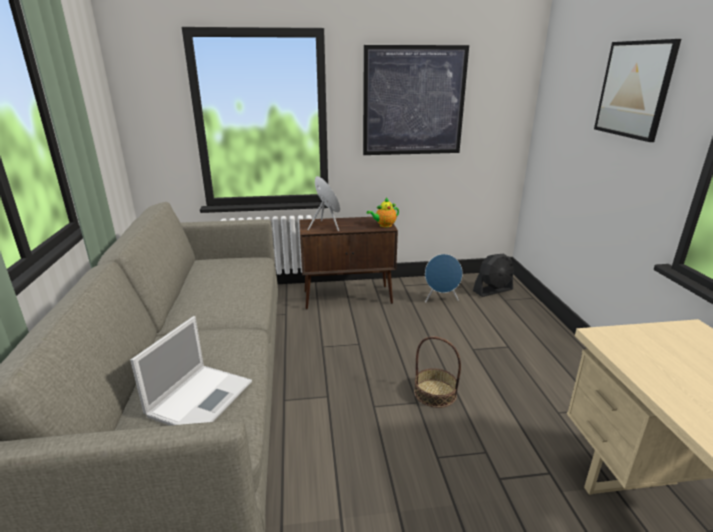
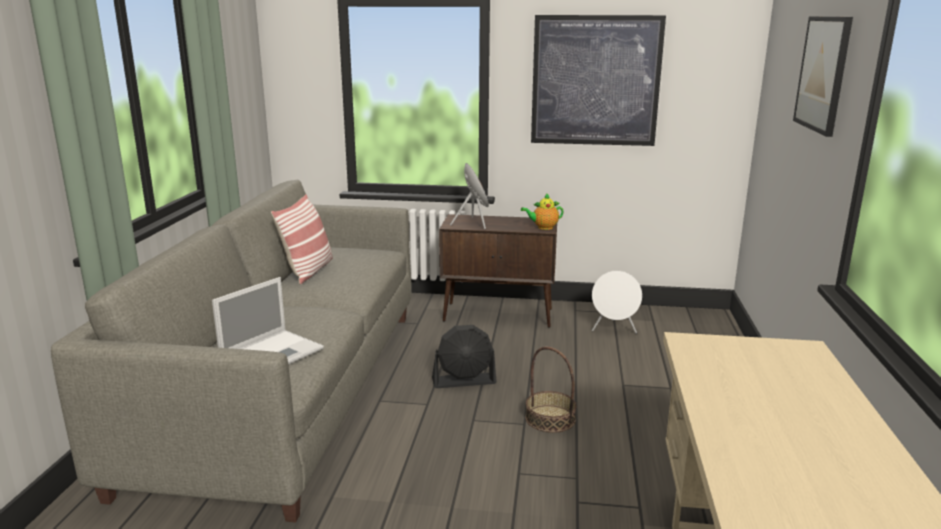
camera: 15 degrees right, 5 degrees down
(195, 288) = (308, 270): none -> pillow
(440, 299) = (614, 330): blue speaker -> white speaker
(493, 290) = (691, 328): black fan -> black fan (464, 381)

